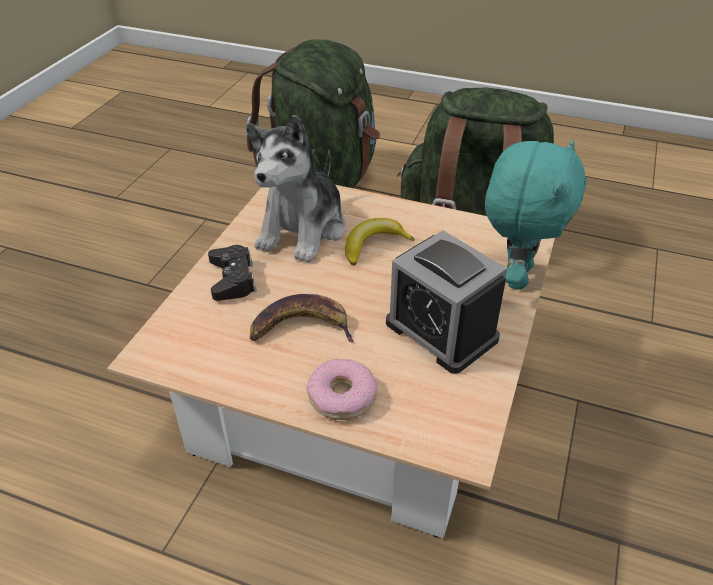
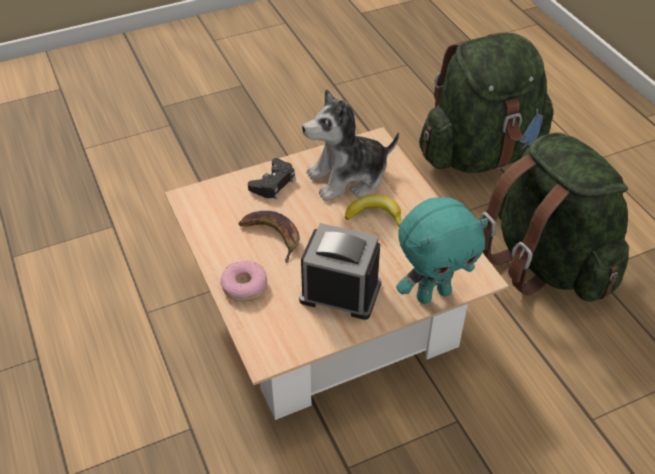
camera: 45 degrees right, 5 degrees up
(441, 331) = (340, 292): alarm clock -> alarm clock turned 105 degrees clockwise

